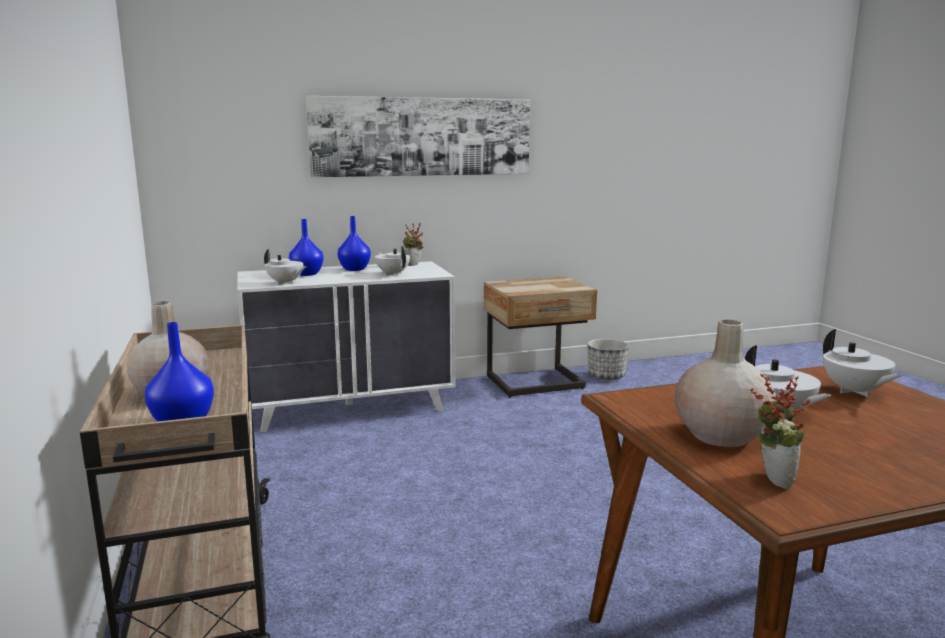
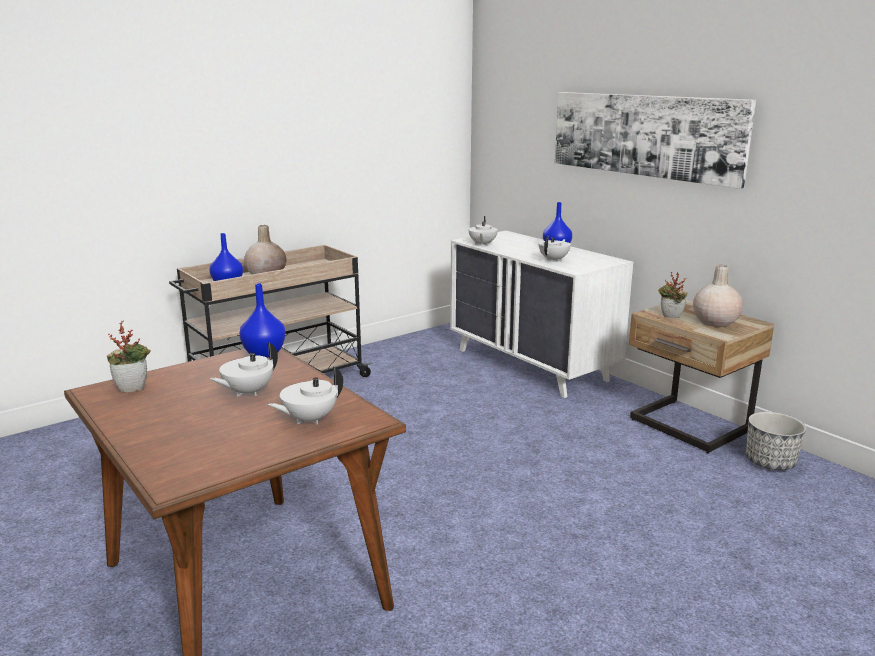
camera: 70 degrees right, 5 degrees up
(307, 274) = (520, 243): blue vase -> blue vase (265, 354)
(413, 265) = (601, 259): potted plant -> potted plant (670, 317)
(720, 435) = (200, 376): beige vase -> beige vase (715, 322)

